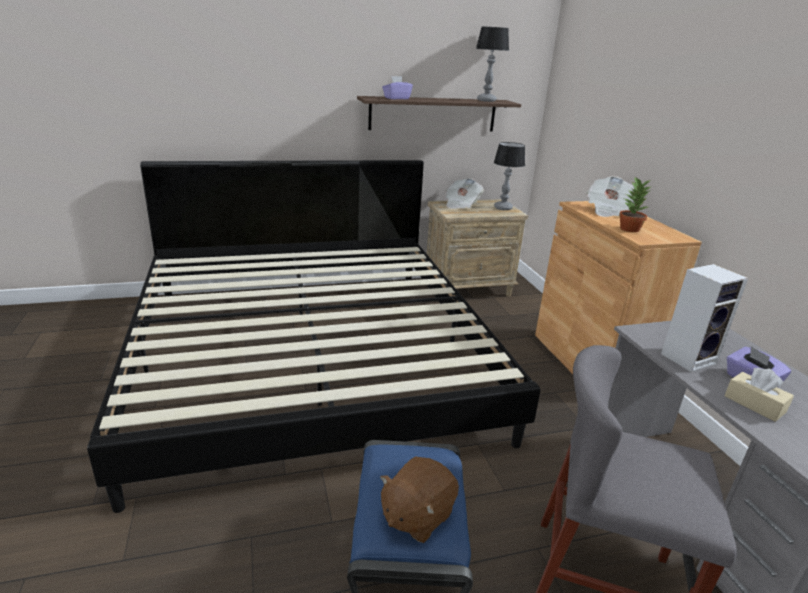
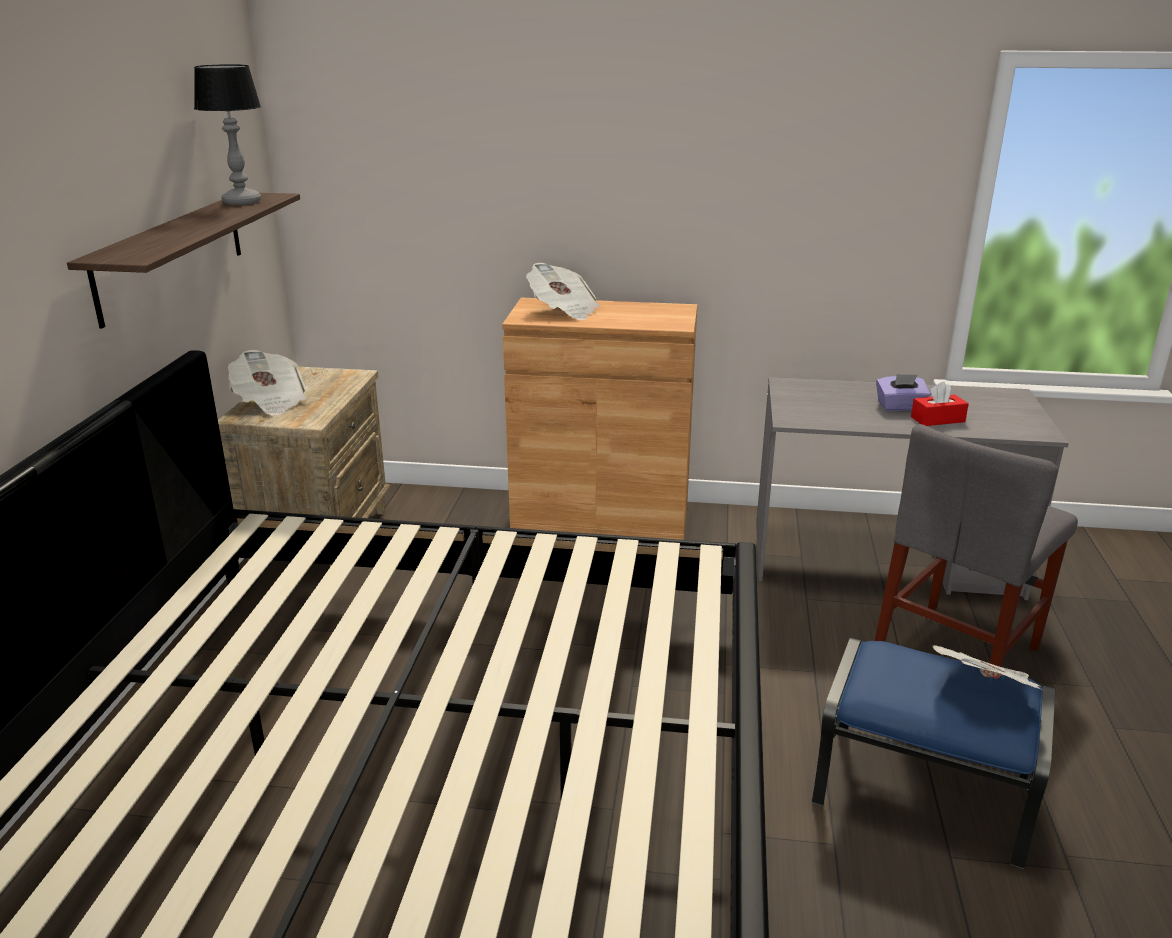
camera: 65 degrees left, 0 degrees up
(396, 98) = (153, 243): purple tissue box -> none
(416, 515) = (985, 691): brown plush toy -> newspaper
(502, 208) = (326, 377): table lamp -> none
(629, 229) = (639, 321): potted plant -> none
(689, 358) = (851, 416): speaker -> none
(754, 404) = (937, 419): beige tissue box -> red tissue box

